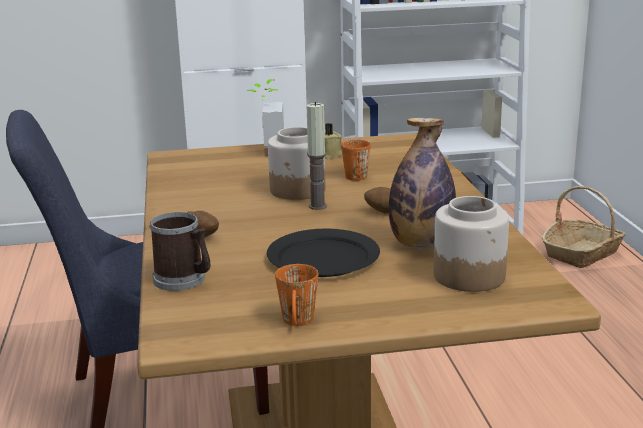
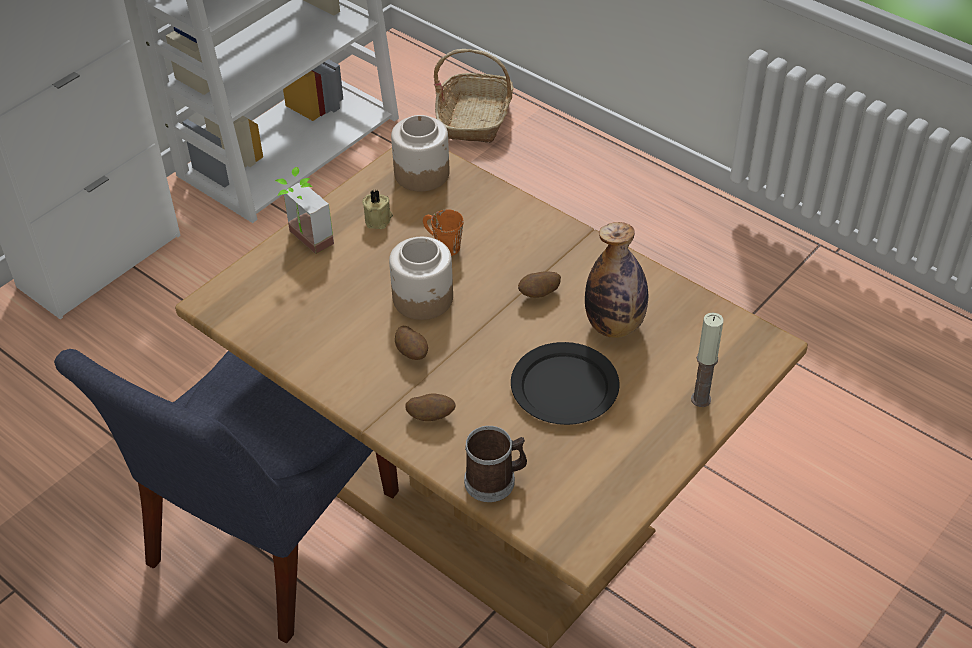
camera: 40 degrees left, 25 degrees up
(244, 208) = (412, 353): none -> potato
(298, 324) = (640, 477): orange mug -> none
(317, 206) = (471, 315): candle -> candle (700, 399)
(469, 276) = (690, 348): jar -> jar (421, 173)

